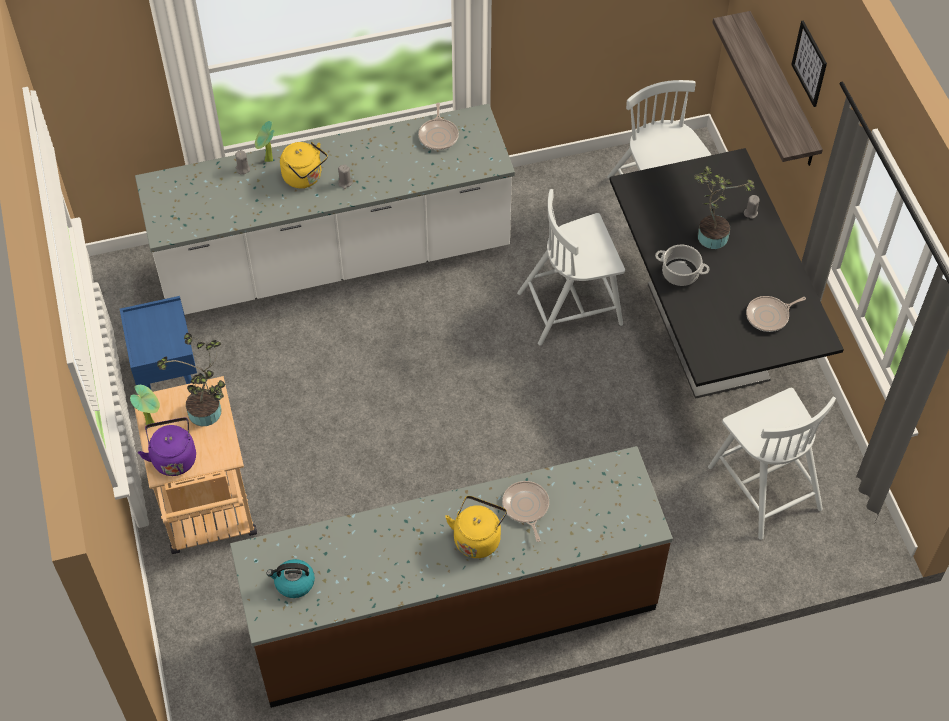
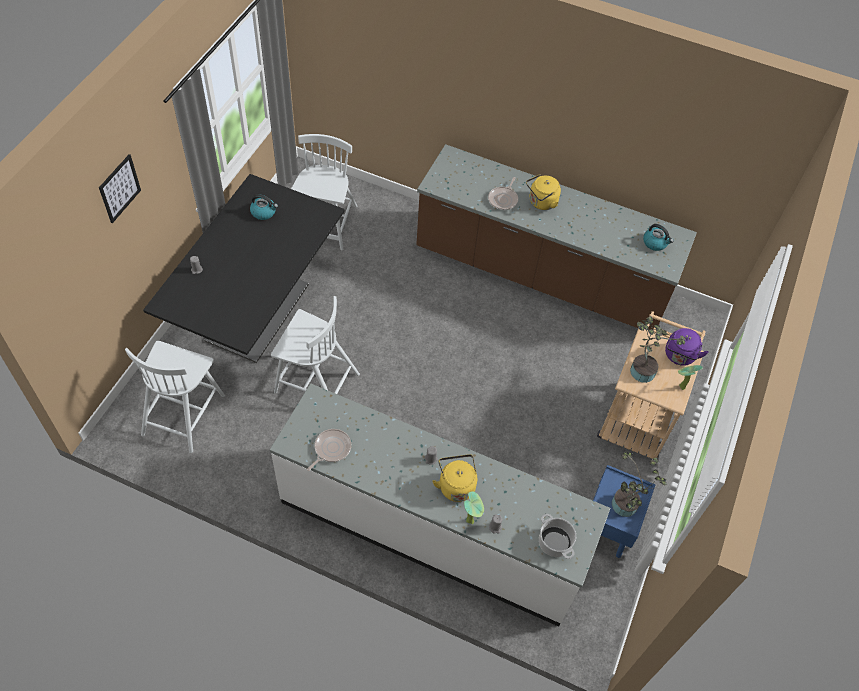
camera: 145 degrees left, 0 degrees up
(679, 273) = (281, 266): cooking pot -> cooking pot (555, 542)
(710, 234) = (235, 274): potted plant -> potted plant (624, 507)
(769, 316) = (264, 212): frying pan -> kettle
(782, 91) = (115, 254): shelf -> none

